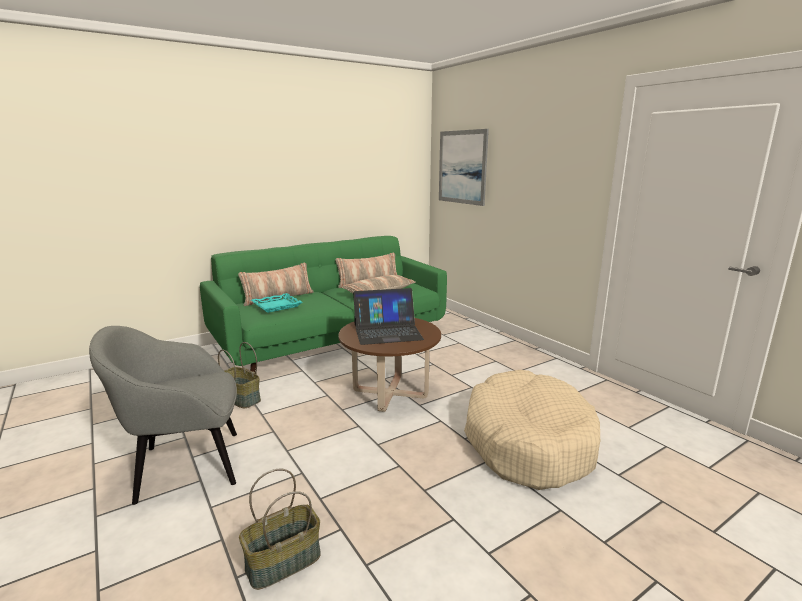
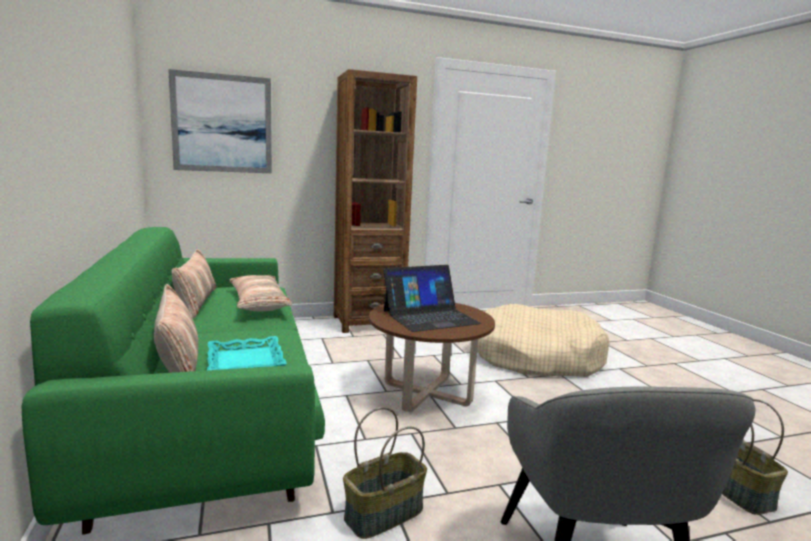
camera: 75 degrees left, 5 degrees down
(387, 331) = (430, 317): laptop -> laptop turned 60 degrees clockwise
(516, 351) = (368, 322): none -> brown bookcase

